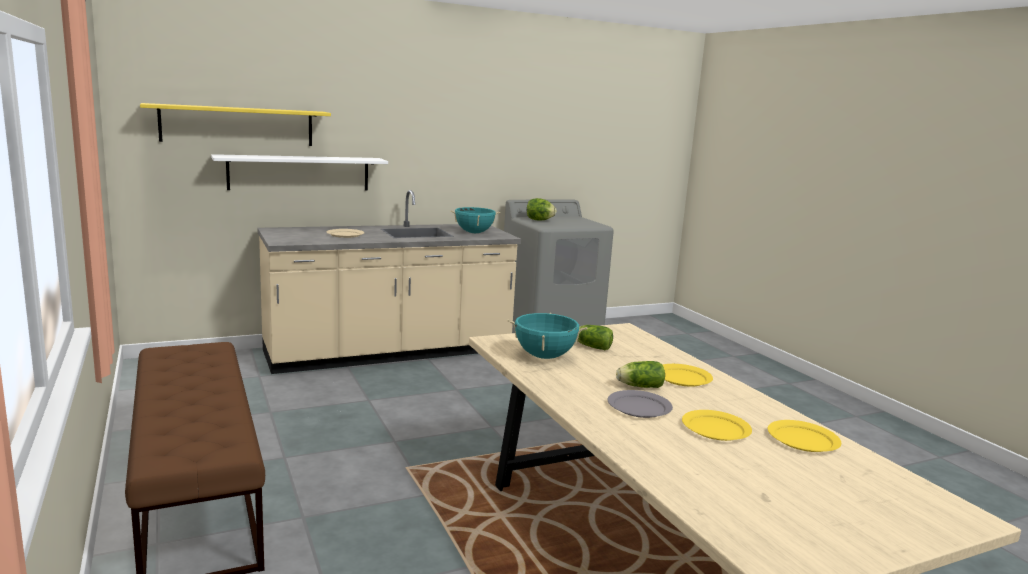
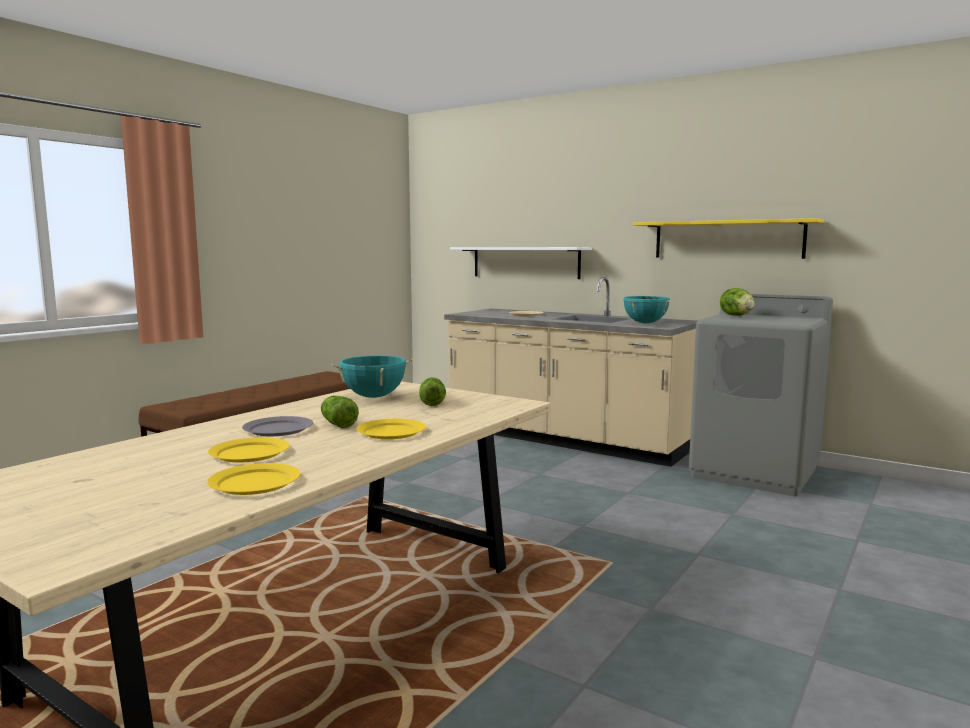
camera: 60 degrees right, 5 degrees down
(238, 125) = (484, 223): yellow shelf -> yellow shelf (727, 239)

